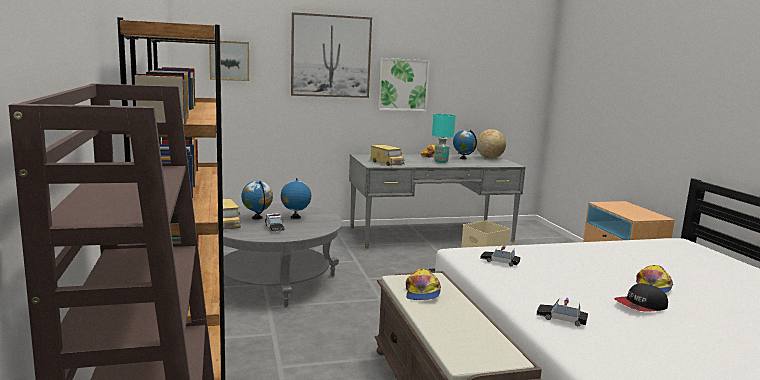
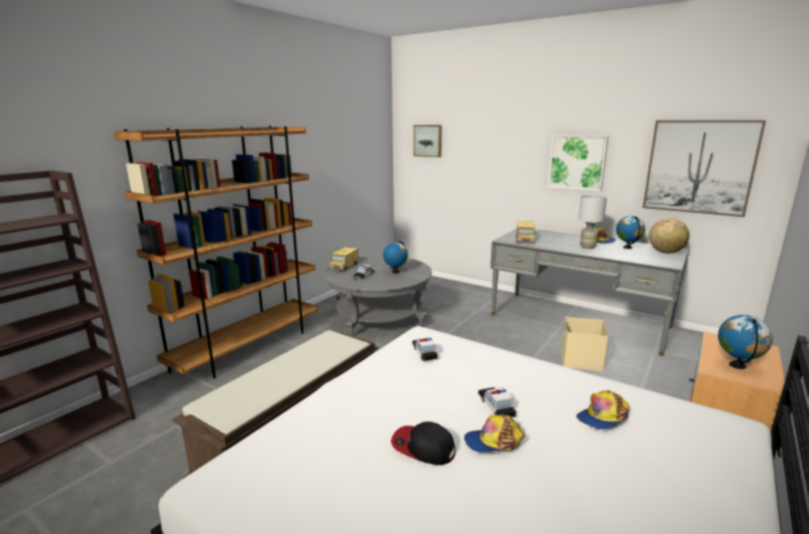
camera: 50 degrees right, 5 degrees up
(257, 218) = (372, 266): globe -> globe (737, 366)
(331, 56) = (506, 134): picture -> picture (699, 167)
(422, 292) = (315, 351): cap -> cap (602, 417)
(441, 161) = (588, 247): turquoise table lamp -> grey table lamp
(561, 318) = (325, 415): toy car -> toy car (496, 406)

